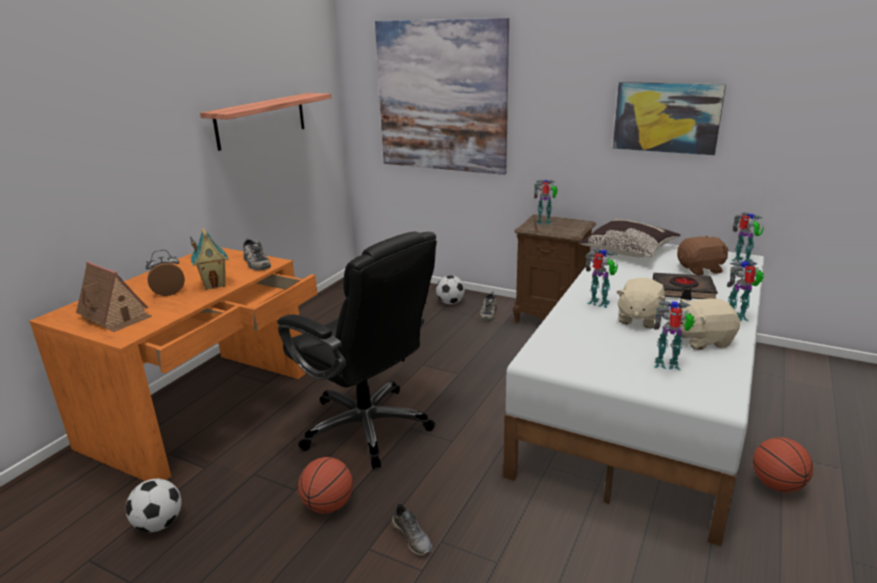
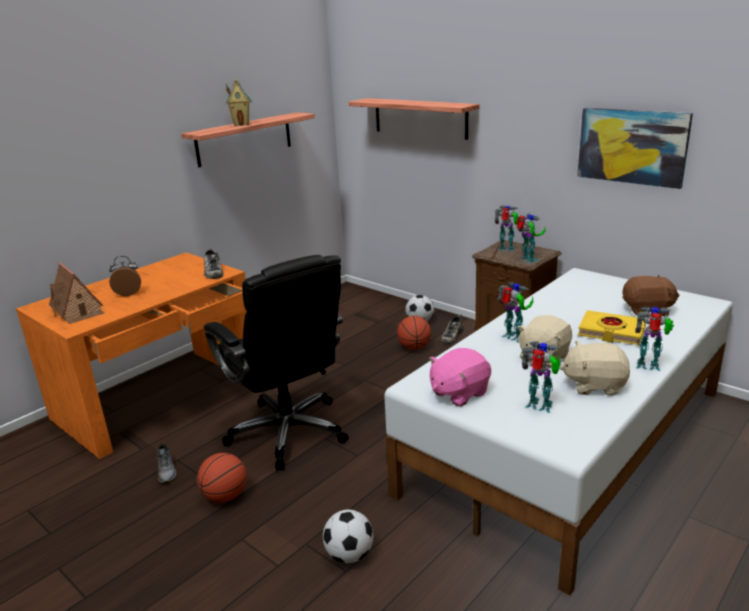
camera: 15 degrees right, 0 degrees up
(159, 524) = (88, 490): football -> football (349, 555)
(214, 284) = (168, 289): toy house -> toy house (241, 124)
(412, 537) = (283, 536): grey shoe -> grey shoe (167, 470)
(441, 97) = (420, 118): picture -> shelf
(583, 361) = (458, 393): none -> pink plush toy
(629, 251) = (583, 285): pillow -> none
(683, 290) = (611, 332): black book -> yellow book
(742, 261) = (701, 306): toy robot -> toy robot (528, 260)
(777, 485) = (664, 546): basketball -> basketball (414, 347)

